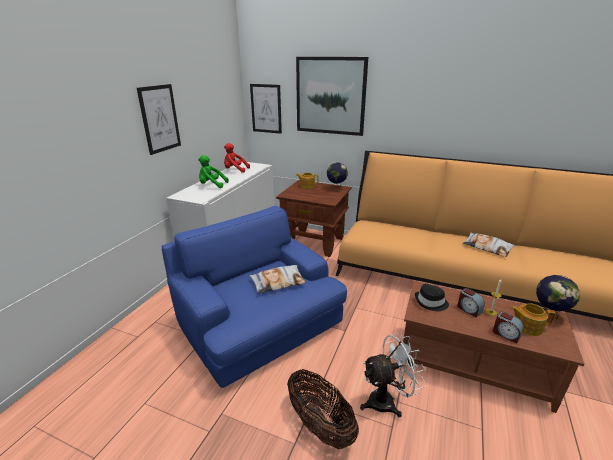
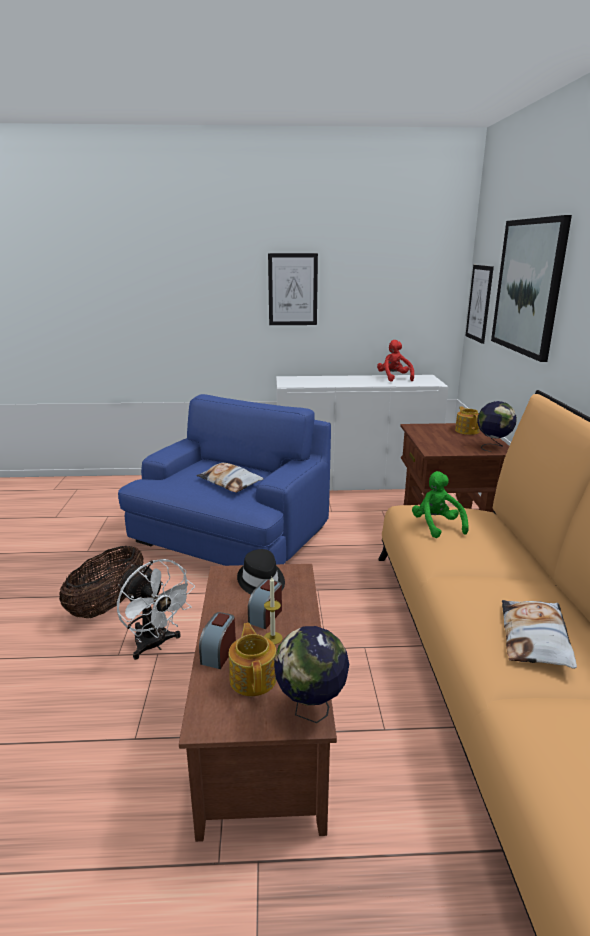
camera: 65 degrees right, 5 degrees down
(211, 185) = (331, 380): green plush toy -> green plush toy (436, 526)

